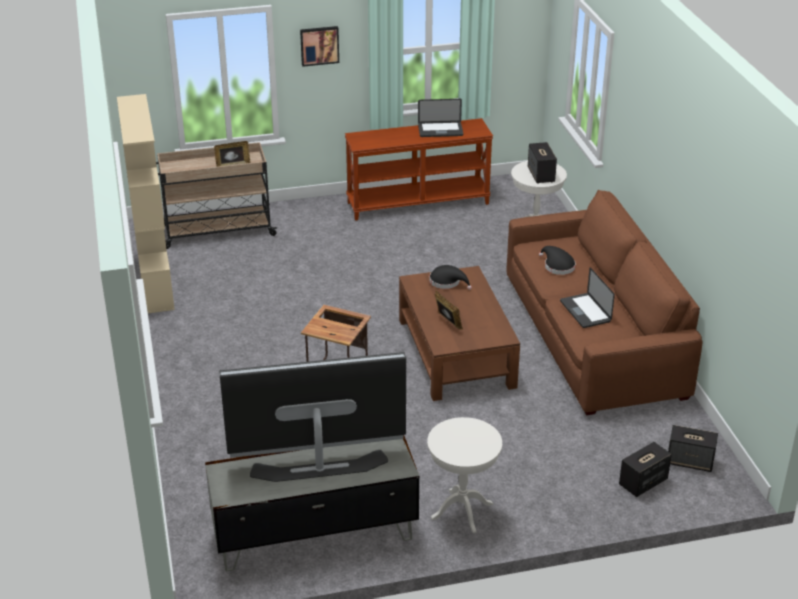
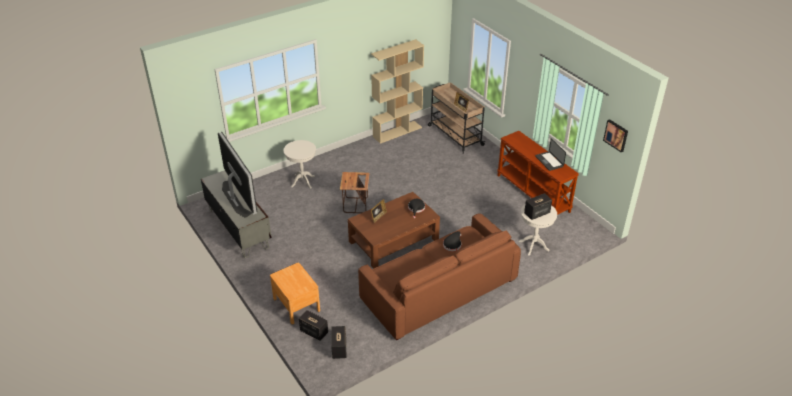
camera: 70 degrees right, 5 degrees up
(319, 45) = (525, 76): picture -> picture (616, 135)
(462, 511) = (269, 270): white side table -> white side table (303, 181)
(570, 491) = (296, 305): none -> brown nightstand
(585, 311) = (411, 263): laptop -> none

